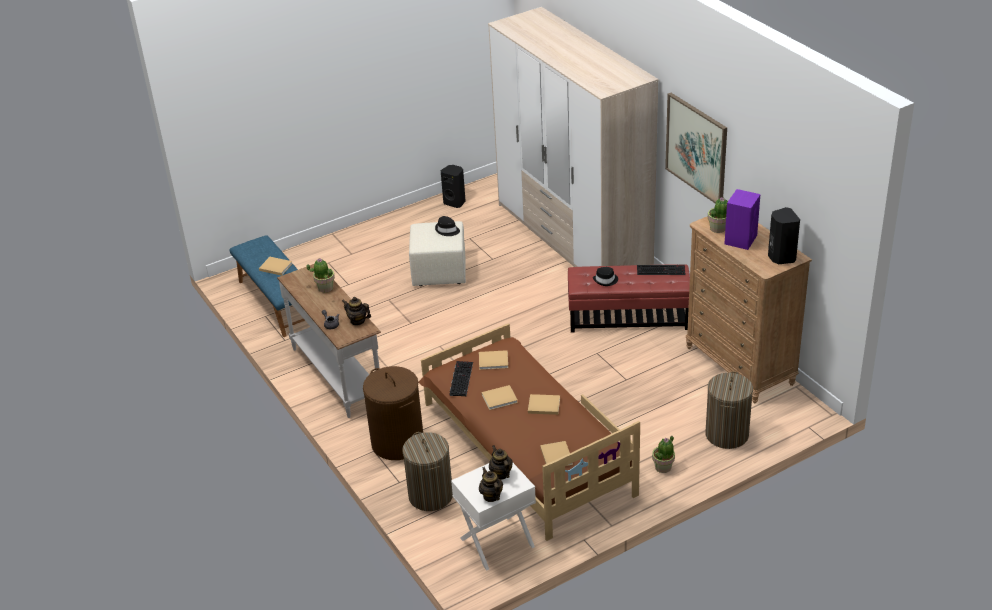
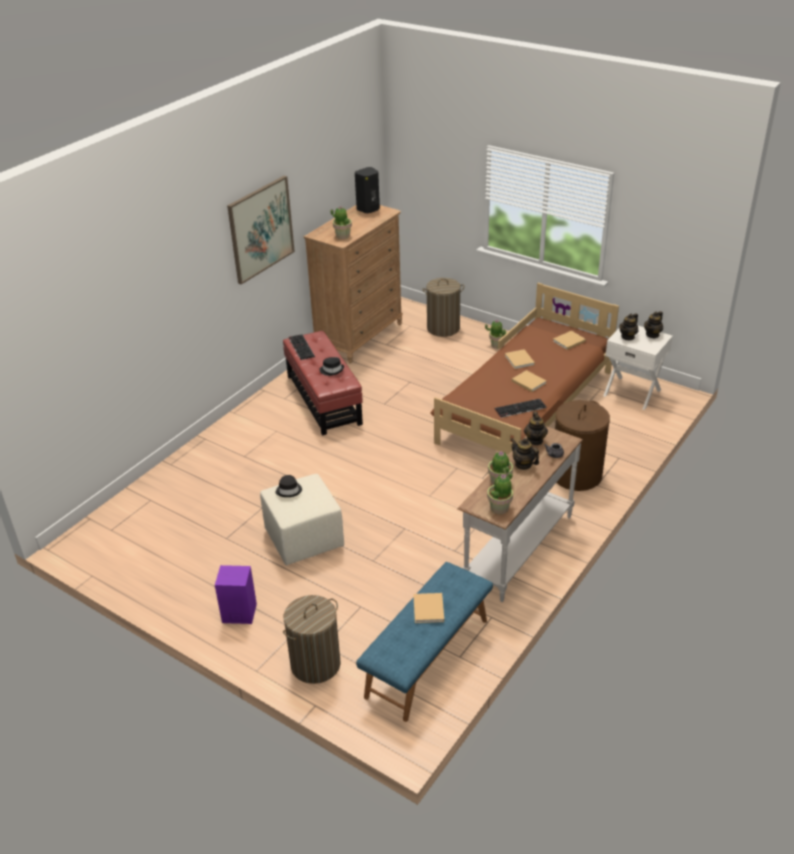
camera: 115 degrees left, 0 degrees up
(298, 279) = (499, 508): none -> potted plant
(334, 305) = (523, 464): none -> teapot
(430, 495) = (617, 437): laundry basket -> laundry basket (315, 664)
(455, 202) = (148, 577): black speaker -> none
(494, 361) = (484, 398): beige book -> none
(572, 238) = (201, 464): wardrobe -> none
(741, 239) = (353, 225): purple speaker -> purple speaker (238, 613)

